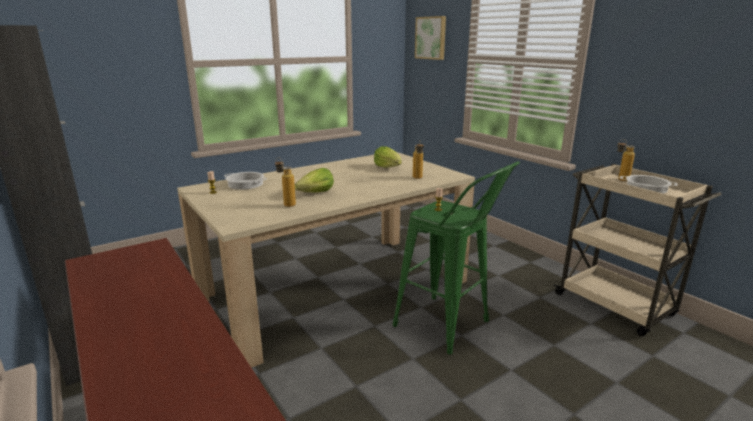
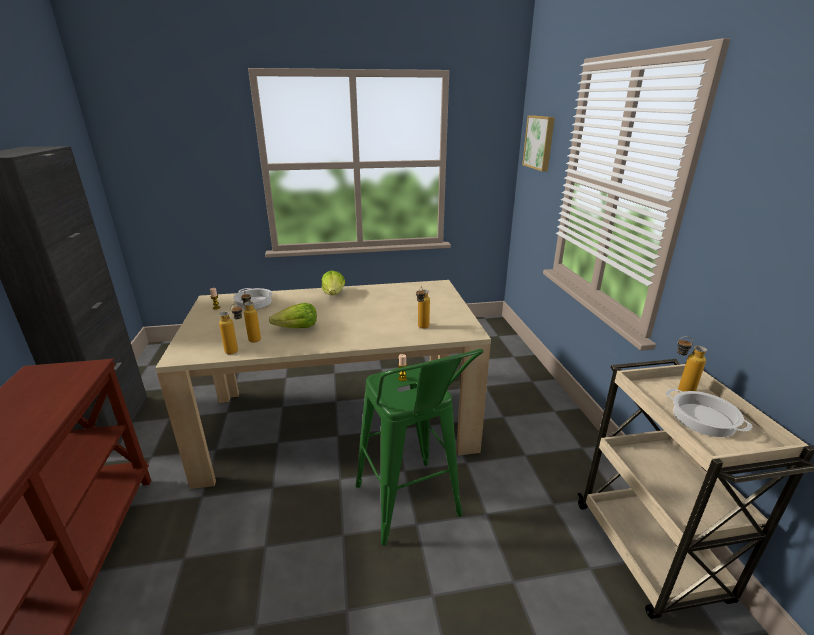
camera: 25 degrees right, 5 degrees up
(285, 213) = (237, 351): none -> bottle
(388, 167) = (411, 304): lettuce -> lettuce (334, 294)

